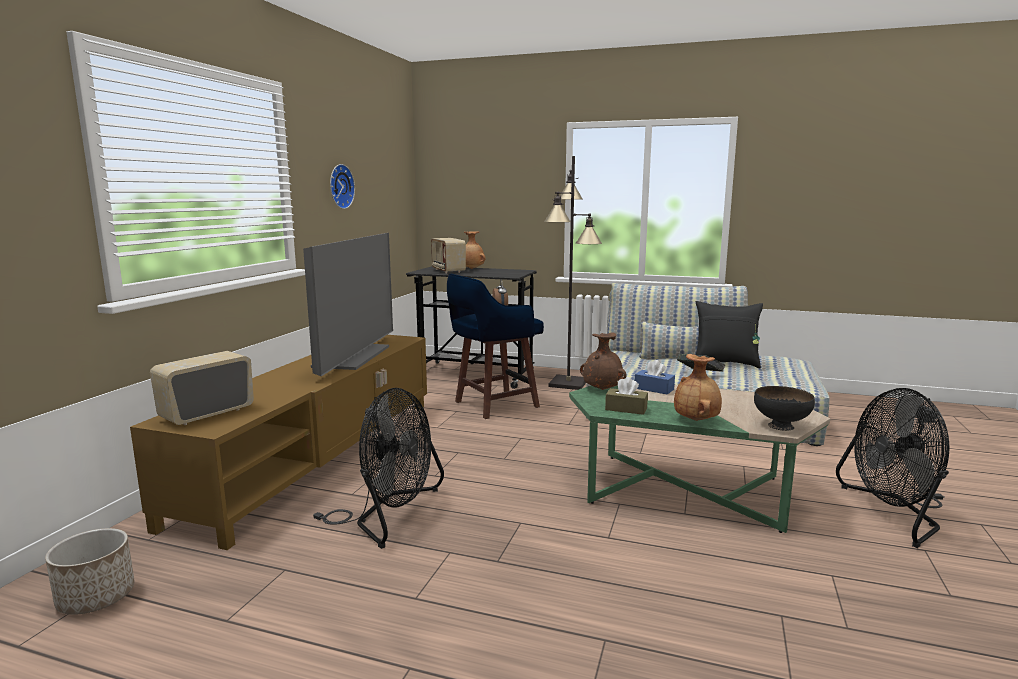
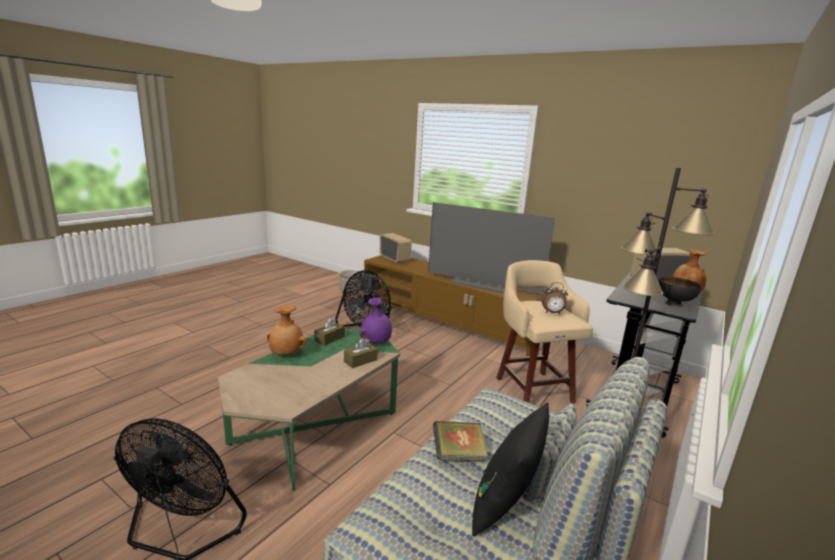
camera: 105 degrees right, 5 degrees up
(339, 186) = (590, 179): wall clock -> none
(493, 405) = (532, 388): blue stool -> beige stool
(602, 389) = (376, 342): brown vase -> purple vase
(654, 389) = (360, 361): blue tissue box -> brown tissue box
(781, 426) = (240, 379): black bowl -> black bowl (674, 304)

